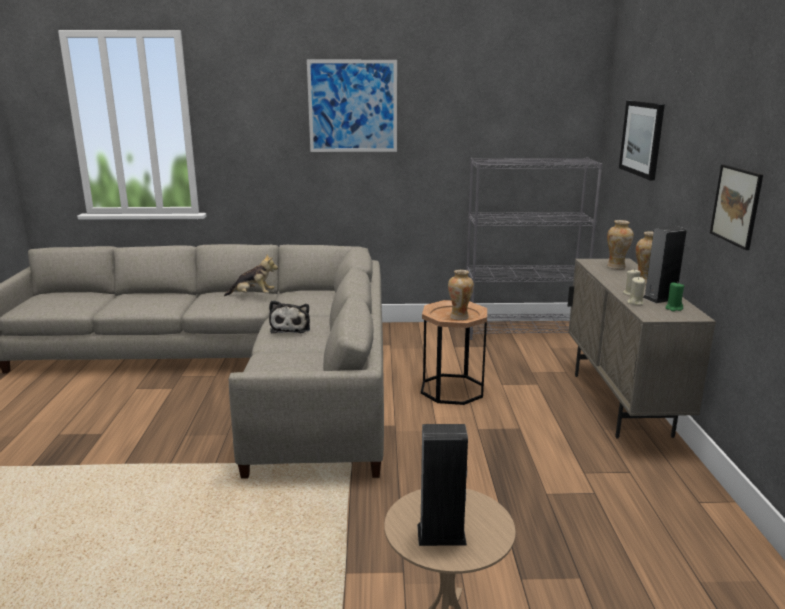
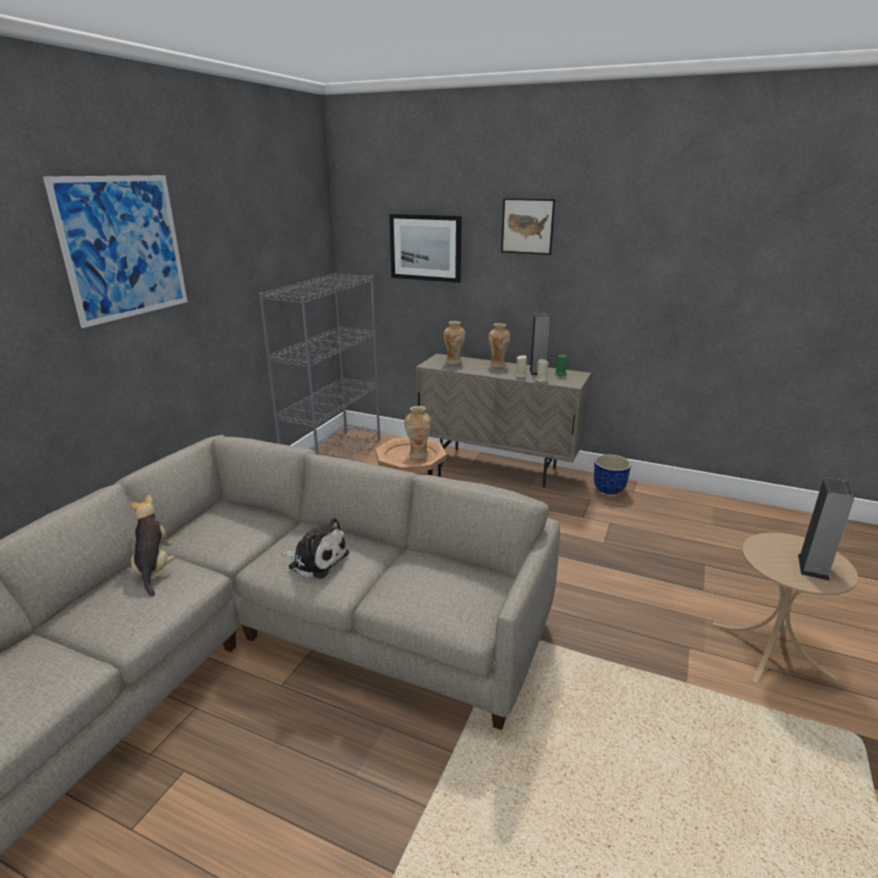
camera: 65 degrees left, 5 degrees up
(253, 295) = (155, 568): plush toy -> plush toy turned 45 degrees counterclockwise
(676, 482) = (609, 489): none -> planter
(736, 205) = (595, 287): picture -> picture (527, 226)

